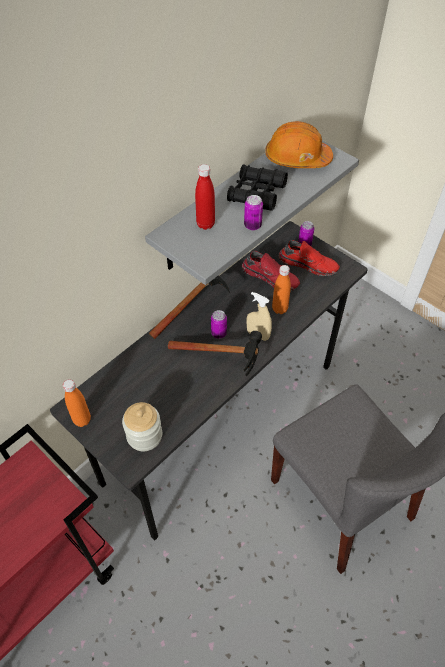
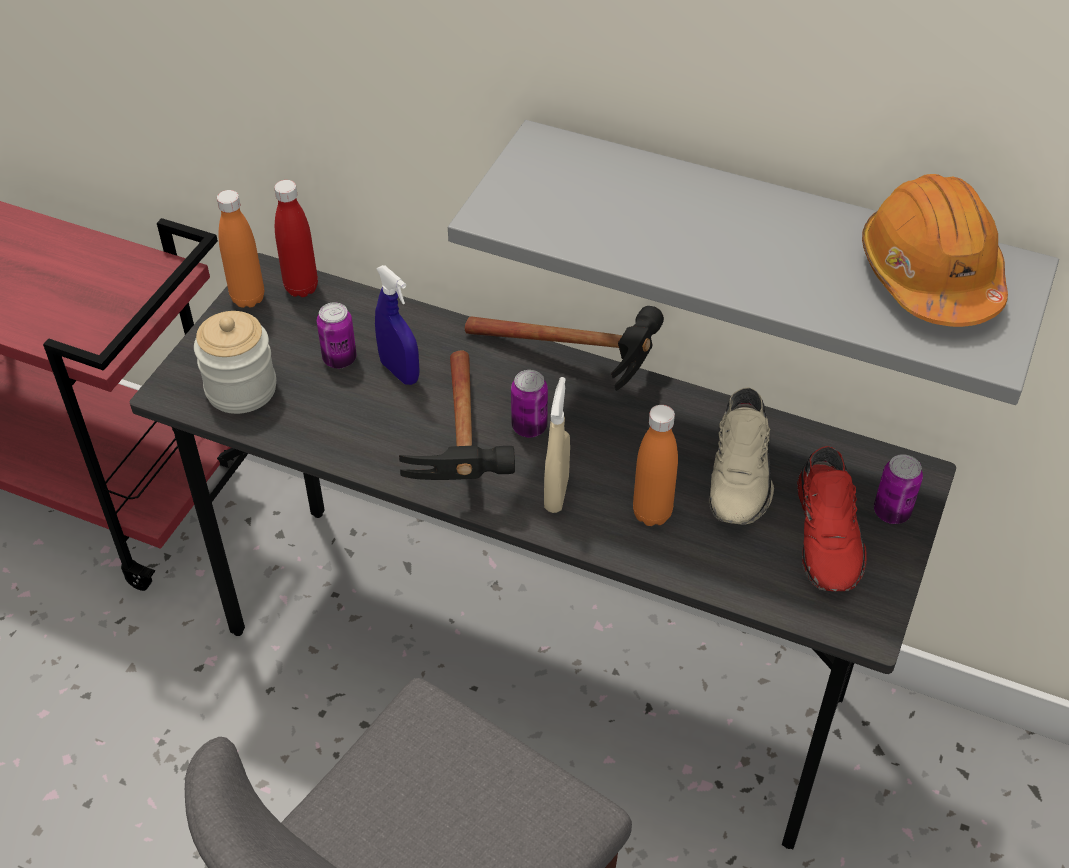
camera: 70 degrees right, 5 degrees down
(164, 370) = (399, 372): none -> blue spray bottle
(205, 224) = (605, 187): red bottle -> red bottle (301, 288)
(252, 225) = (642, 255): can -> can (339, 359)
(256, 193) = (752, 237): black binoculars -> none
(271, 277) = (742, 473): red shoe -> beige shoe

